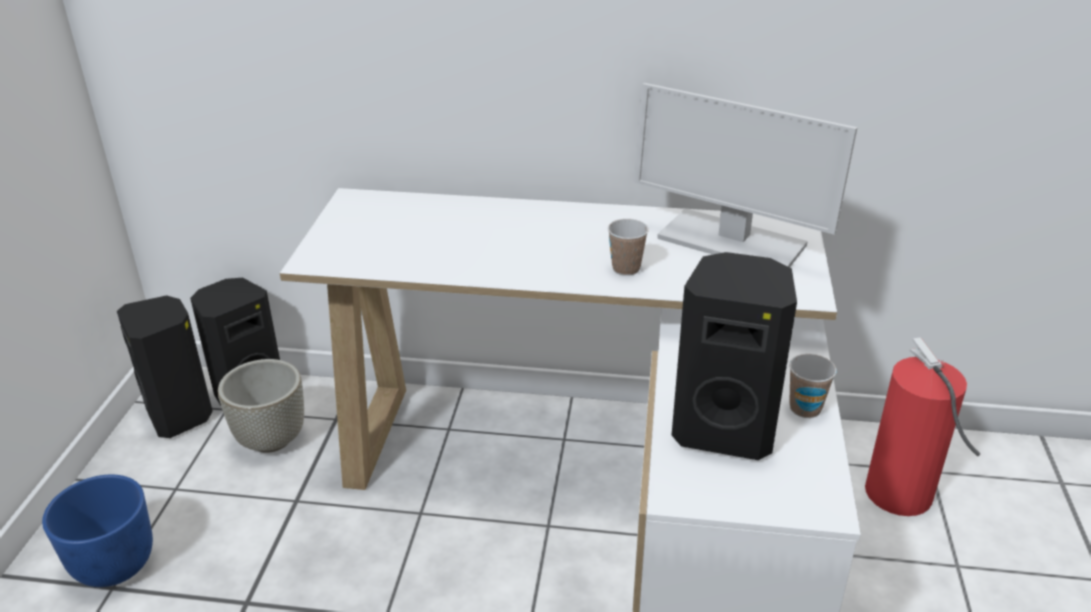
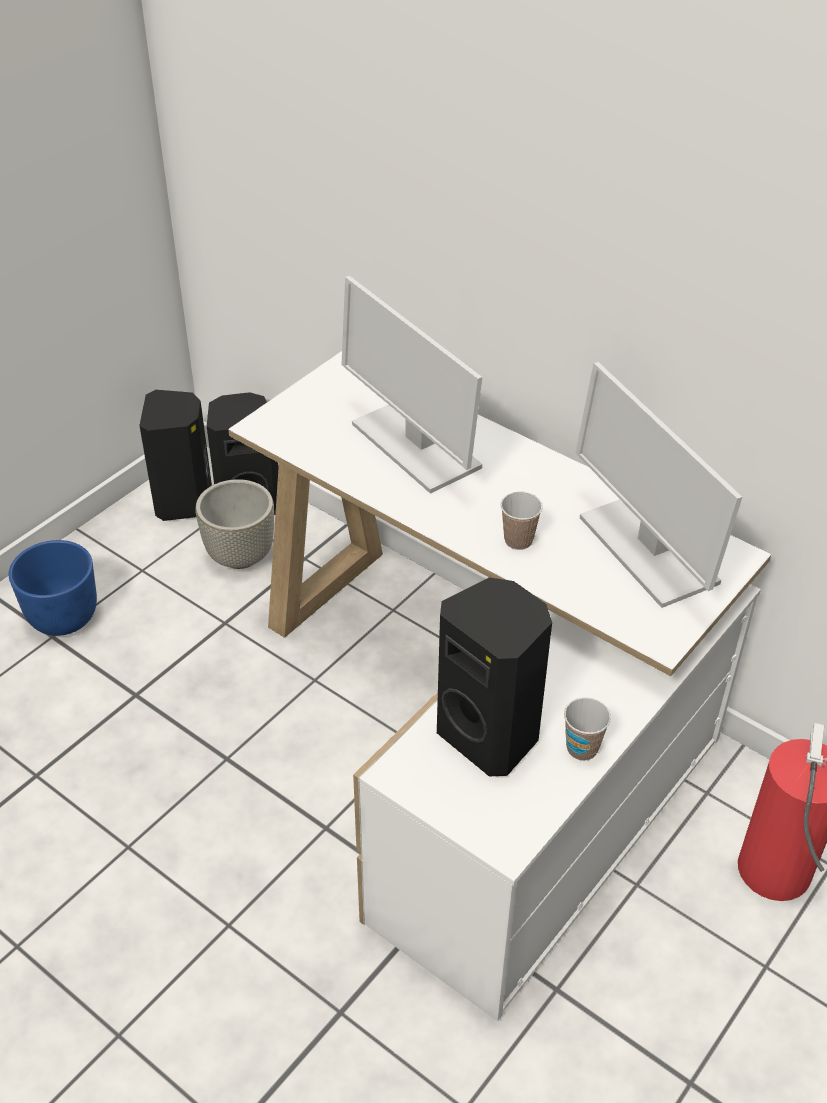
camera: 30 degrees right, 10 degrees up
(470, 233) = (414, 446): none -> monitor

